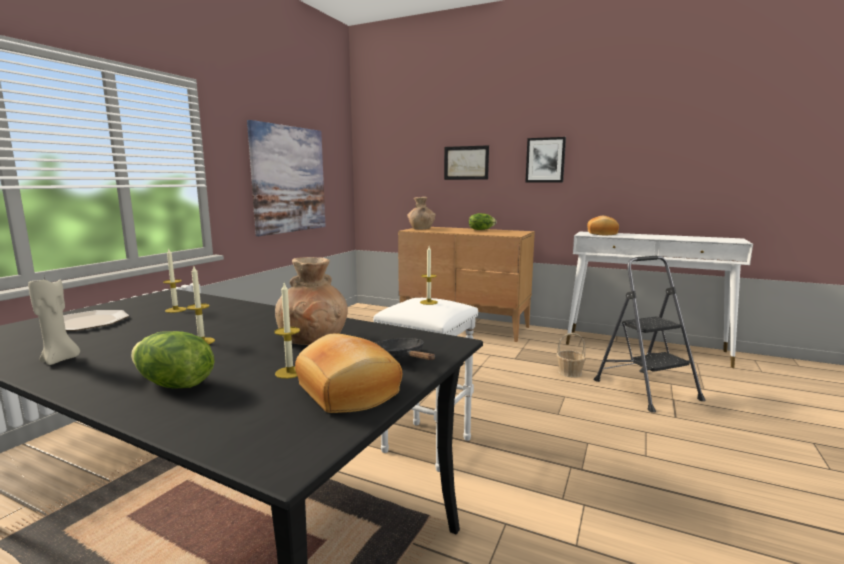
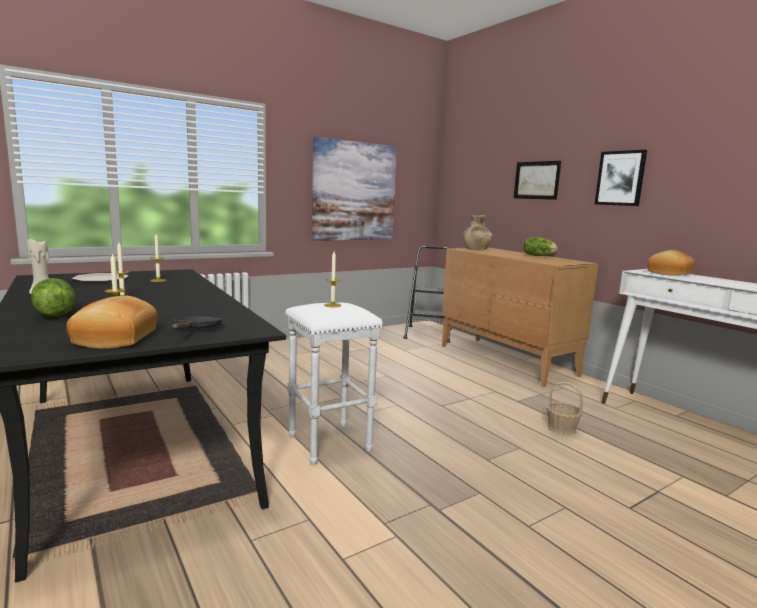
camera: 30 degrees right, 0 degrees up
(313, 340) = (180, 310): brown vase -> none
(644, 388) = (635, 469): black step ladder -> black step ladder (428, 333)

